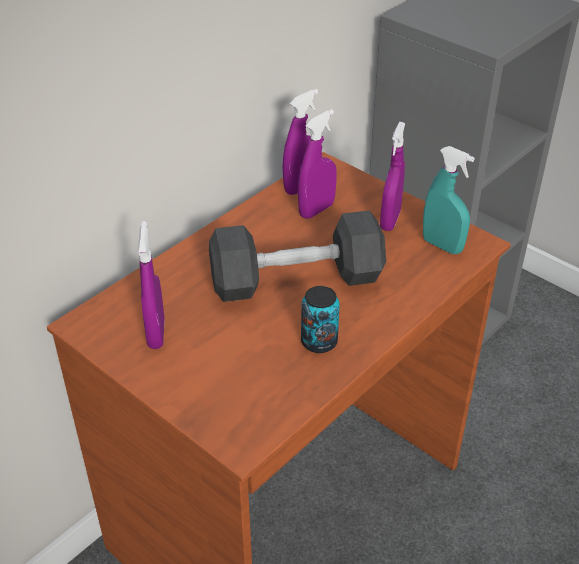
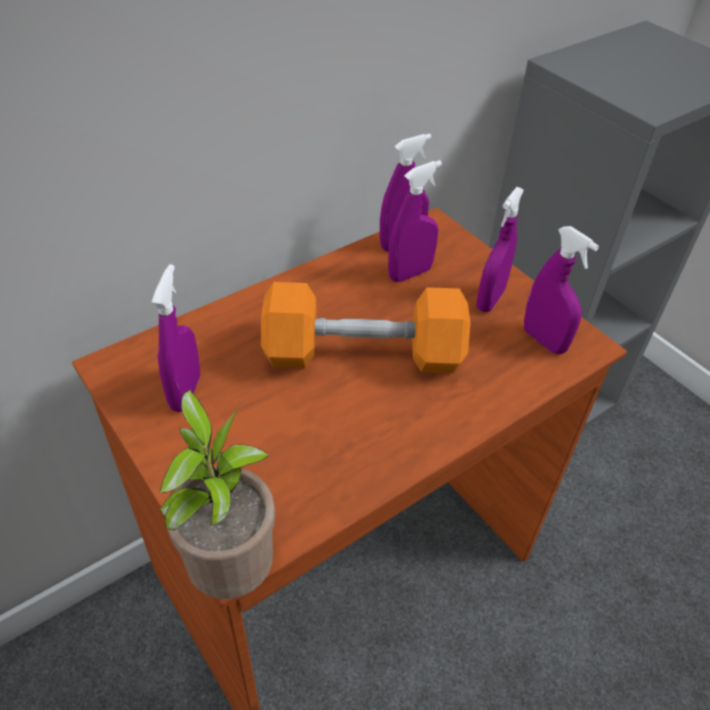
camera: 10 degrees right, 5 degrees up
(242, 453) = (232, 570): none -> potted plant
(296, 280) = (363, 354): grey dumbbell -> orange dumbbell
(319, 342) = (366, 437): can -> none
(442, 245) = (544, 340): turquoise spray bottle -> purple spray bottle

